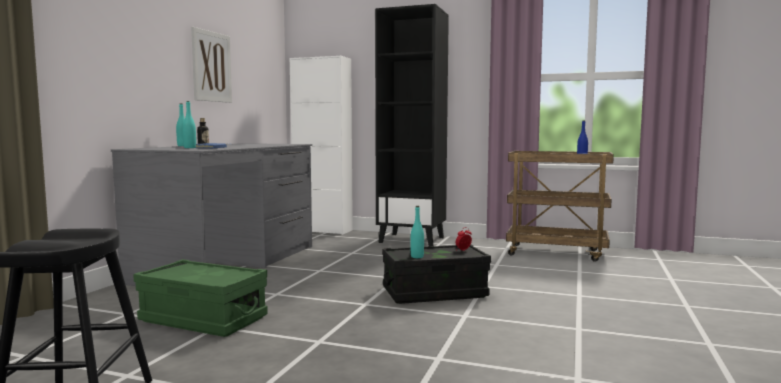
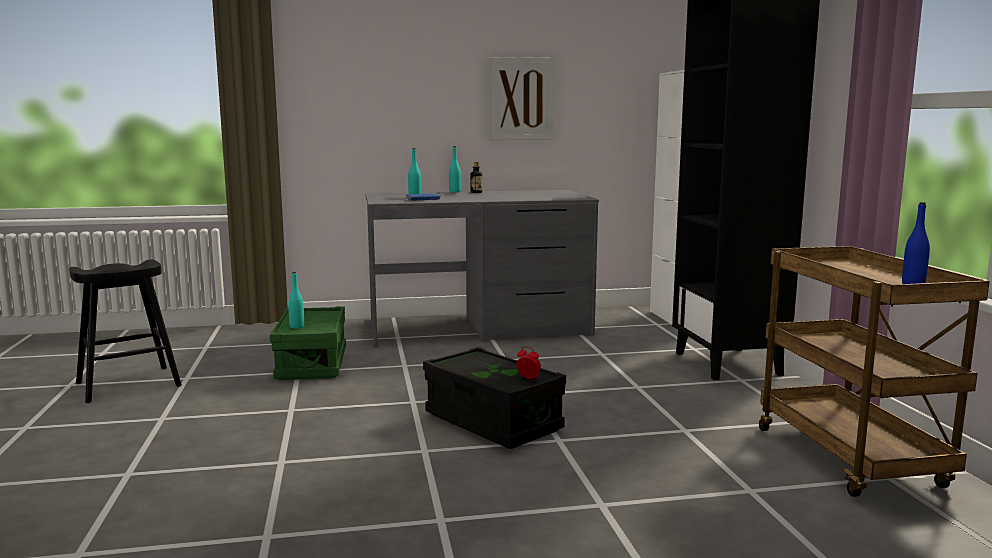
camera: 60 degrees right, 5 degrees up
(417, 257) = (464, 366): turquoise bottle -> turquoise bottle (297, 327)

